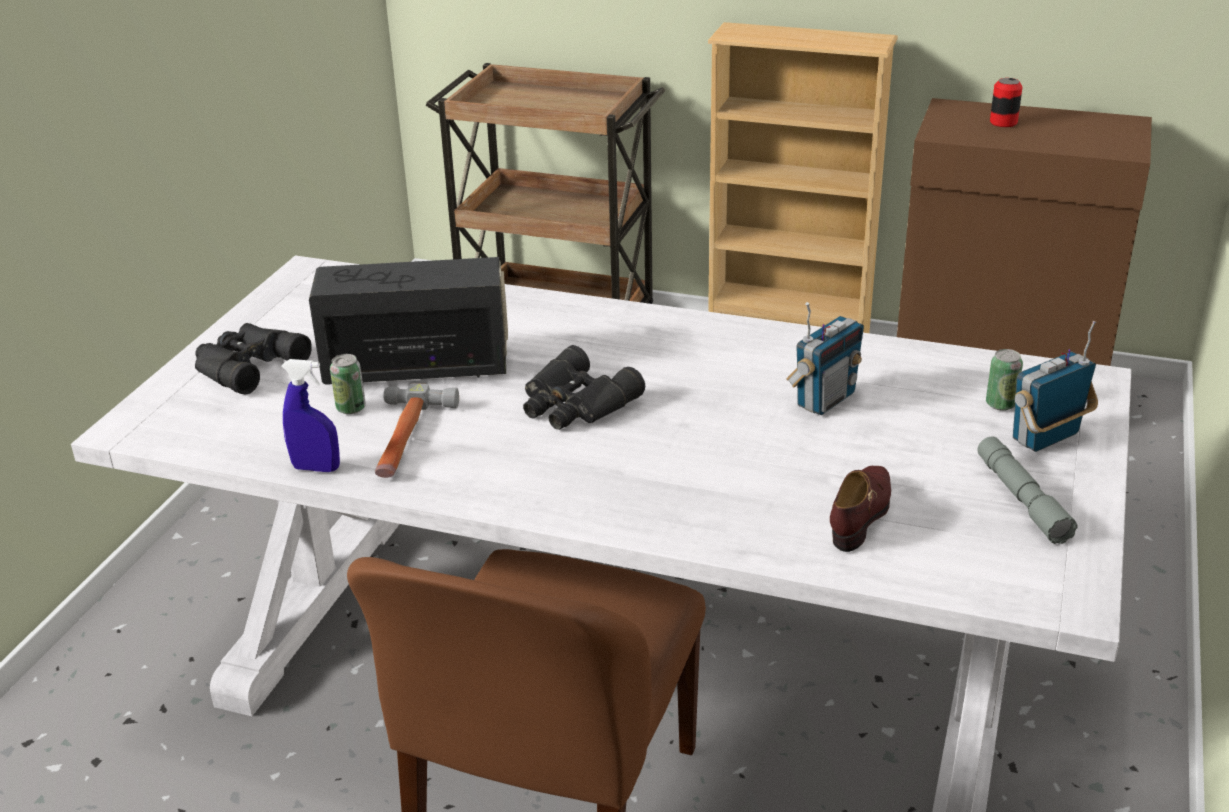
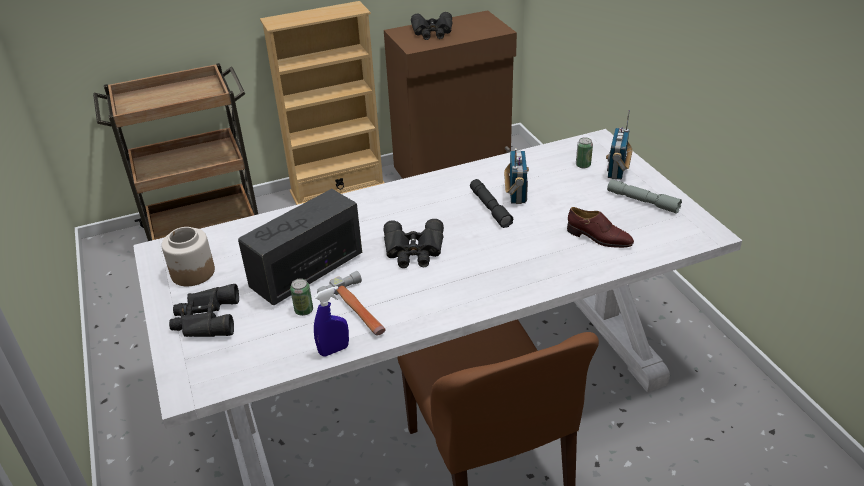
camera: 40 degrees left, 5 degrees up
(305, 311) = (192, 272): none -> jar
(759, 399) = (490, 208): none -> black flashlight
(862, 514) = (599, 238): brown shoe -> brown shoe turned 135 degrees clockwise
(1003, 122) = (432, 32): can -> black binoculars

